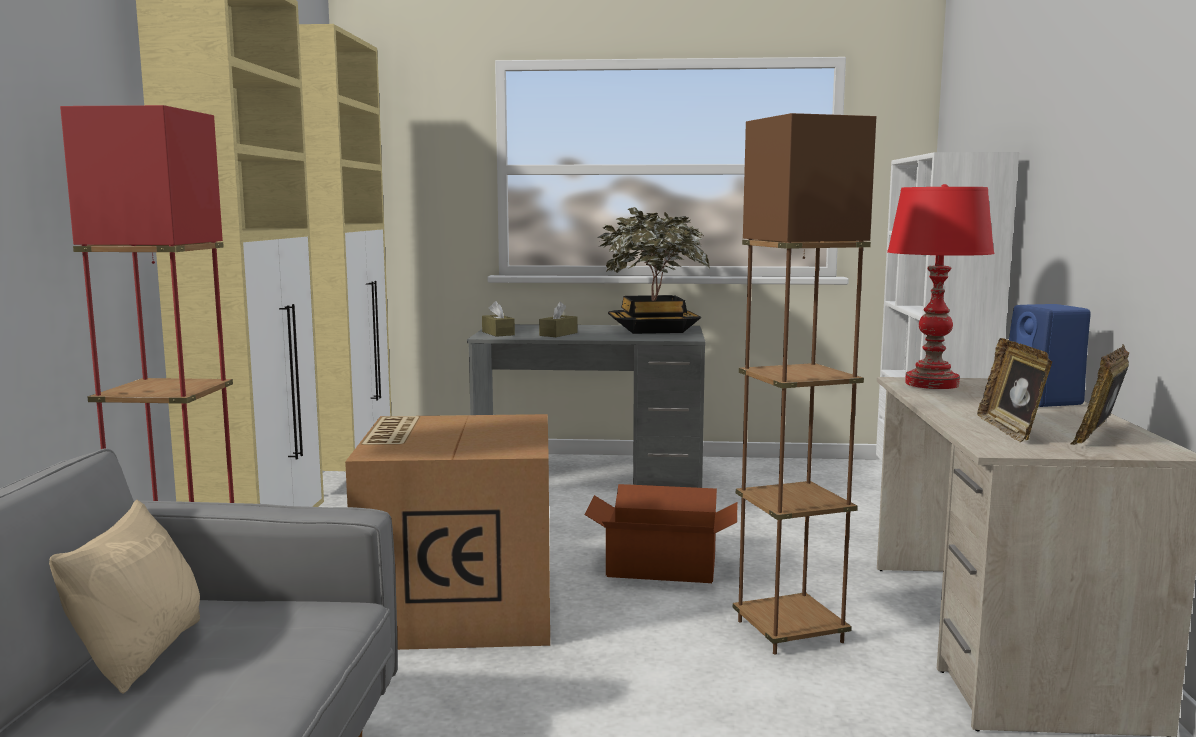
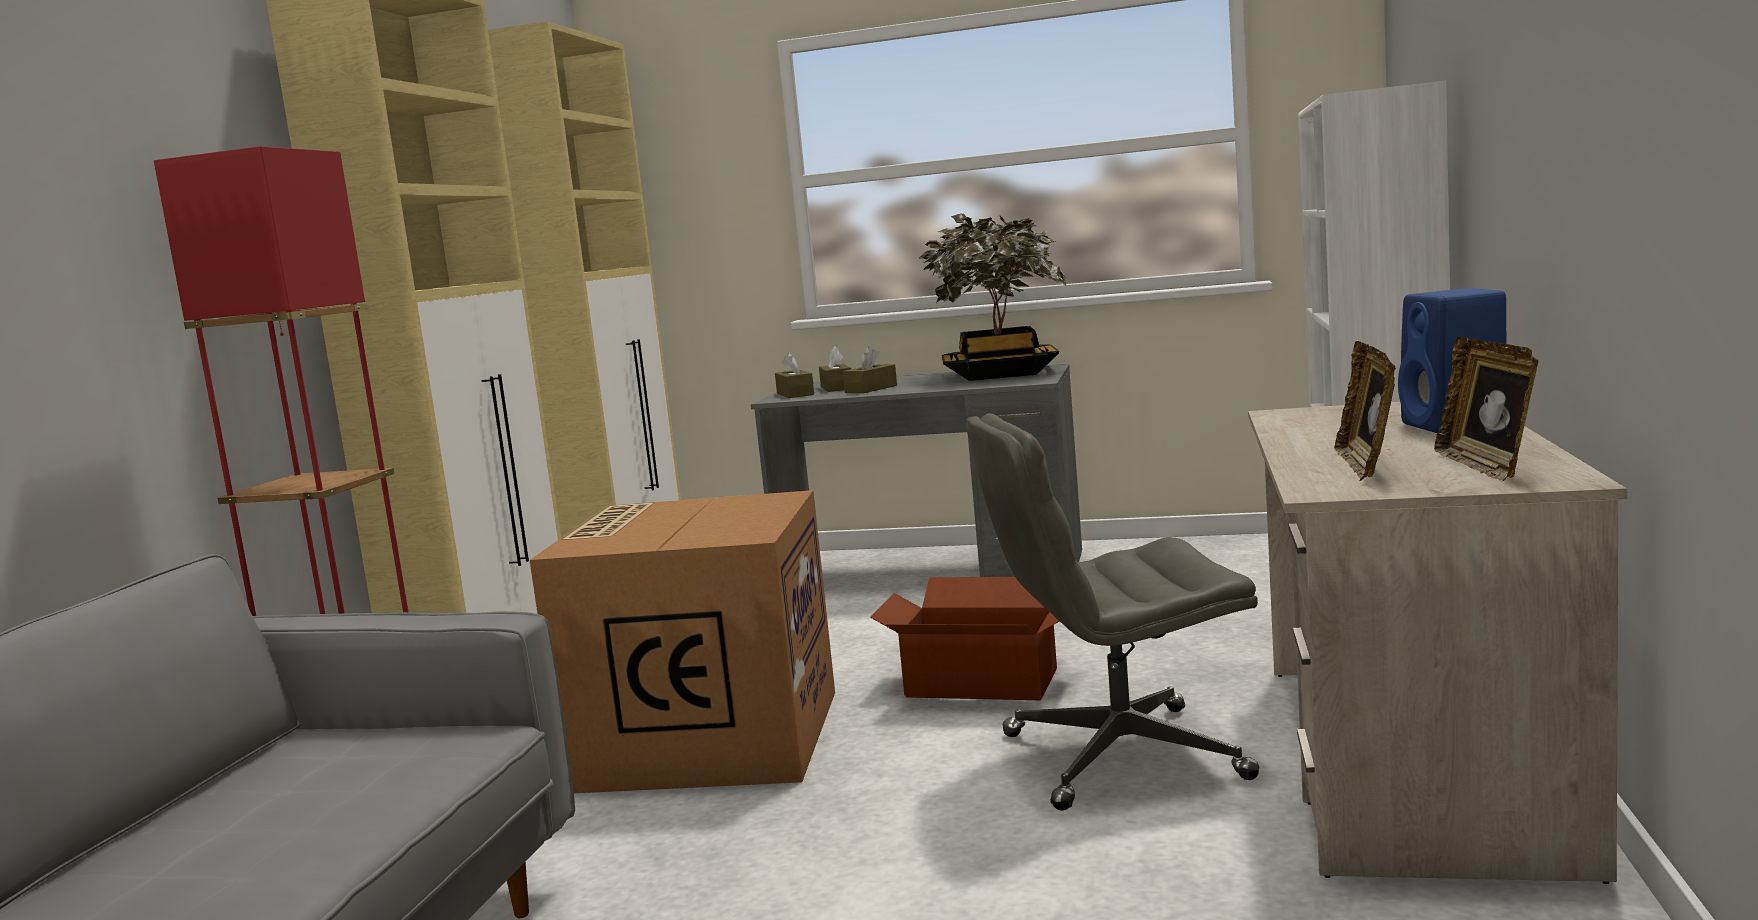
camera: 10 degrees right, 0 degrees up
(140, 654) = (240, 788): beige pillow -> none
(528, 331) = (836, 388): none -> brown tissue box
(789, 631) = (1120, 757): brown floor lamp -> grey office chair
(931, 384) = (1315, 414): red table lamp -> none
(1099, 437) = (1486, 467): picture frame -> picture frame turned 45 degrees counterclockwise

